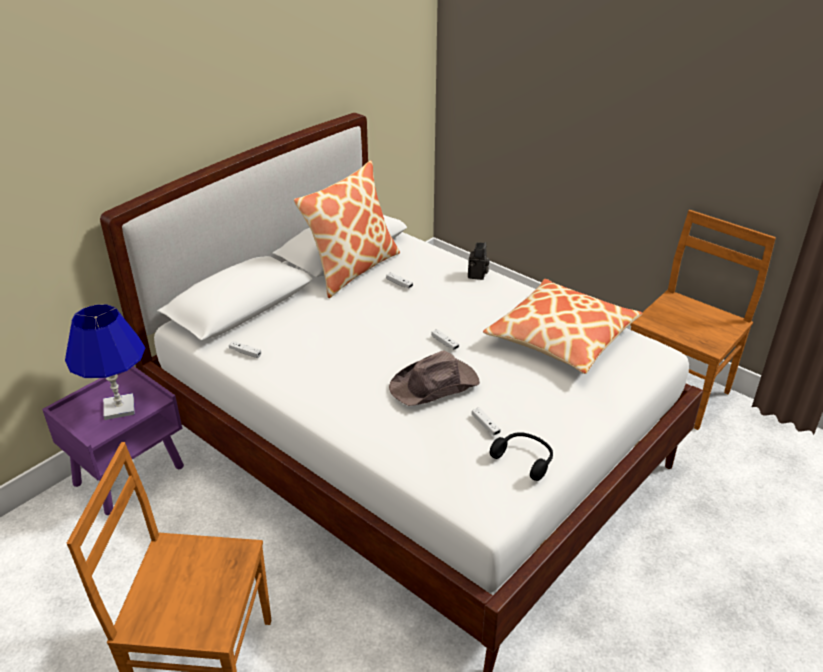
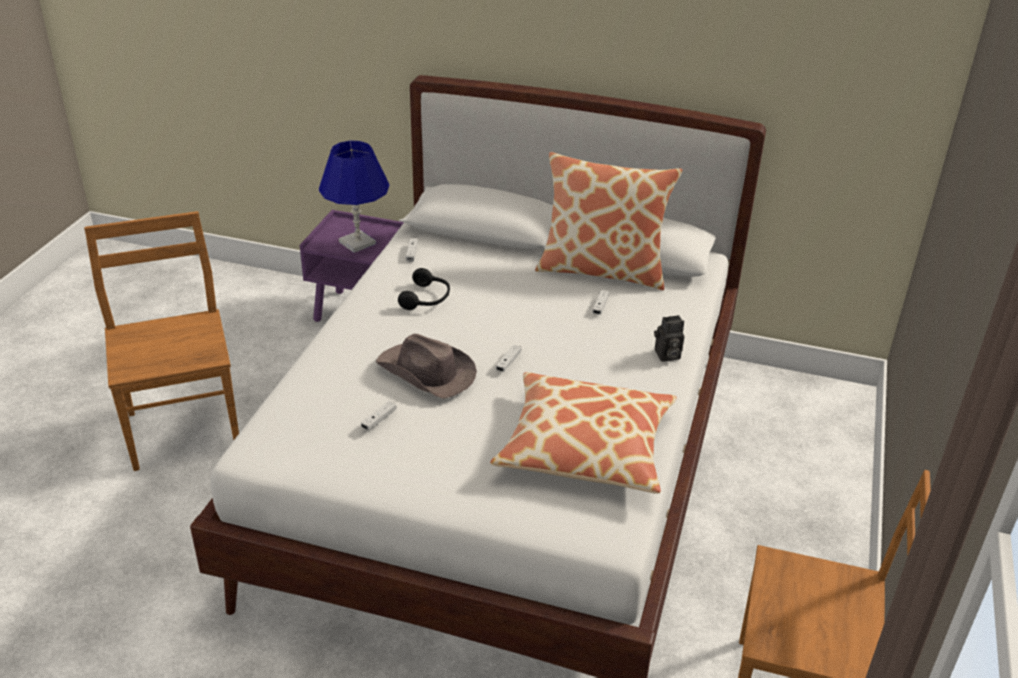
camera: 65 degrees right, 0 degrees up
(524, 459) = (338, 458): black headphones -> black headphones (427, 299)

